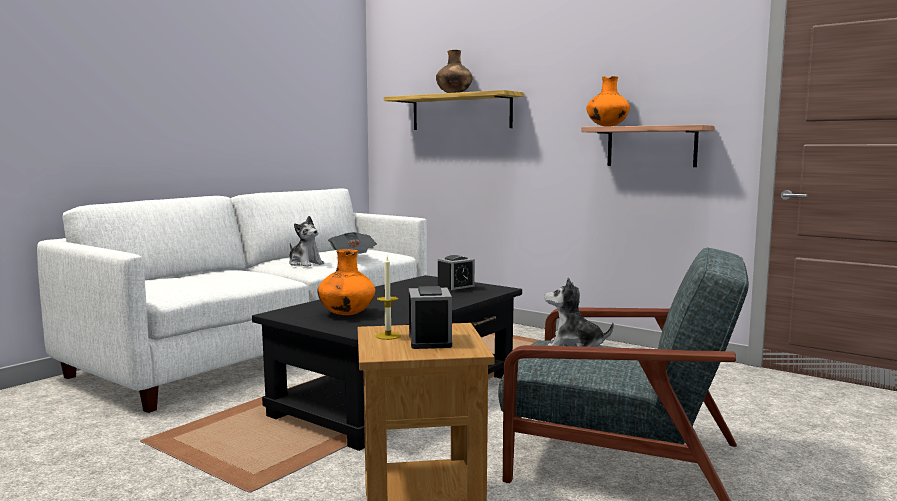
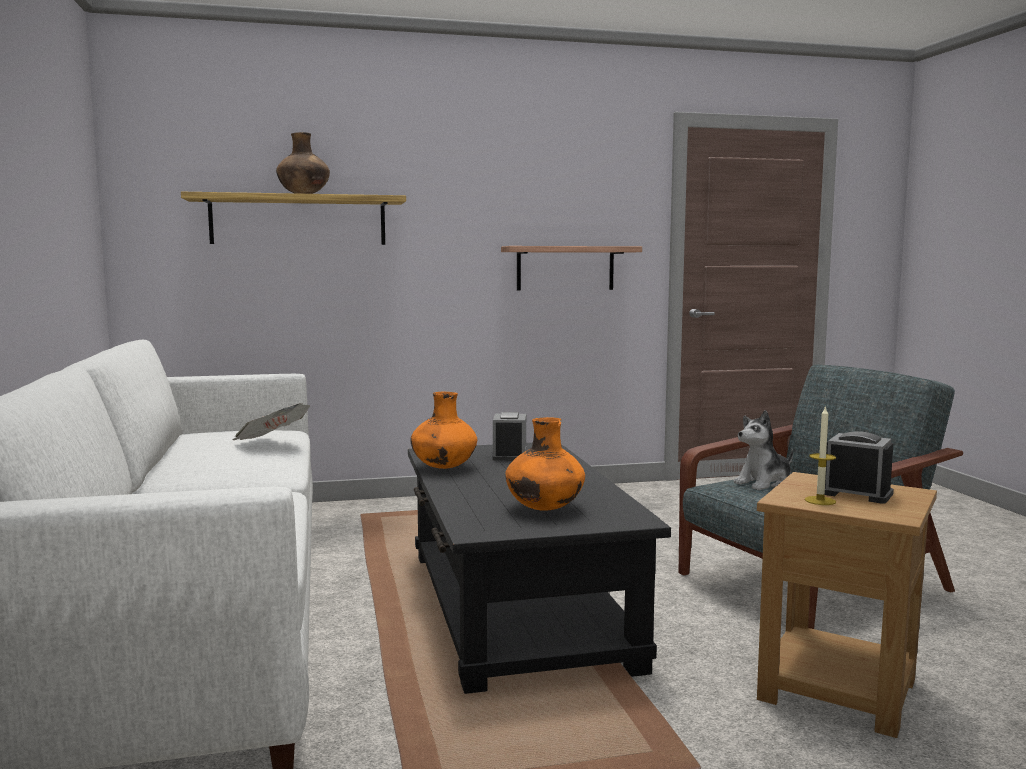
camera: 50 degrees left, 0 degrees up
(305, 264) = (241, 465): plush toy -> none
(607, 126) = (528, 245): orange vase -> orange vase (443, 467)

